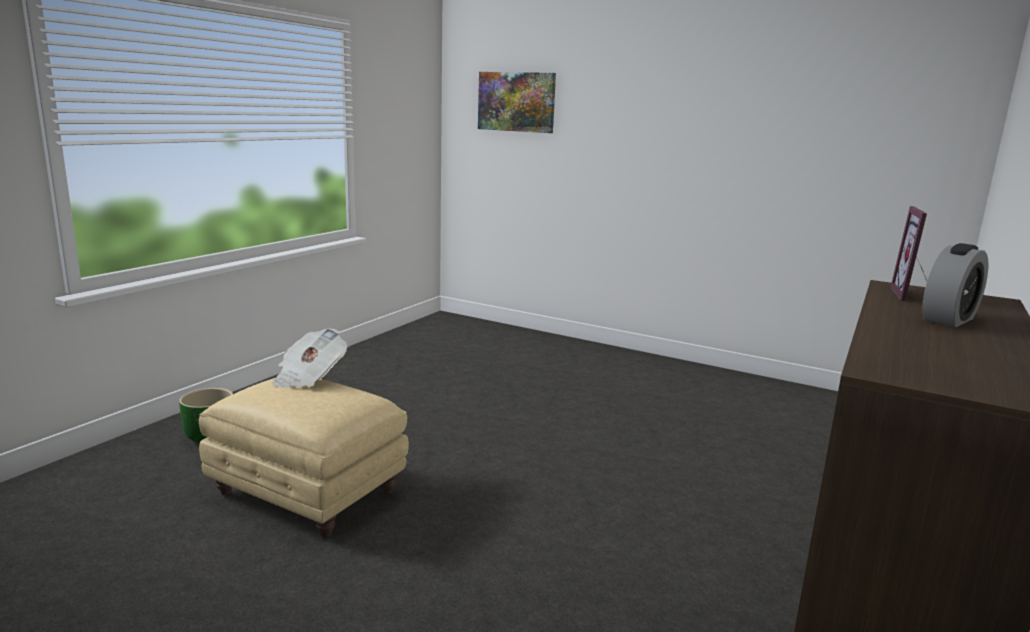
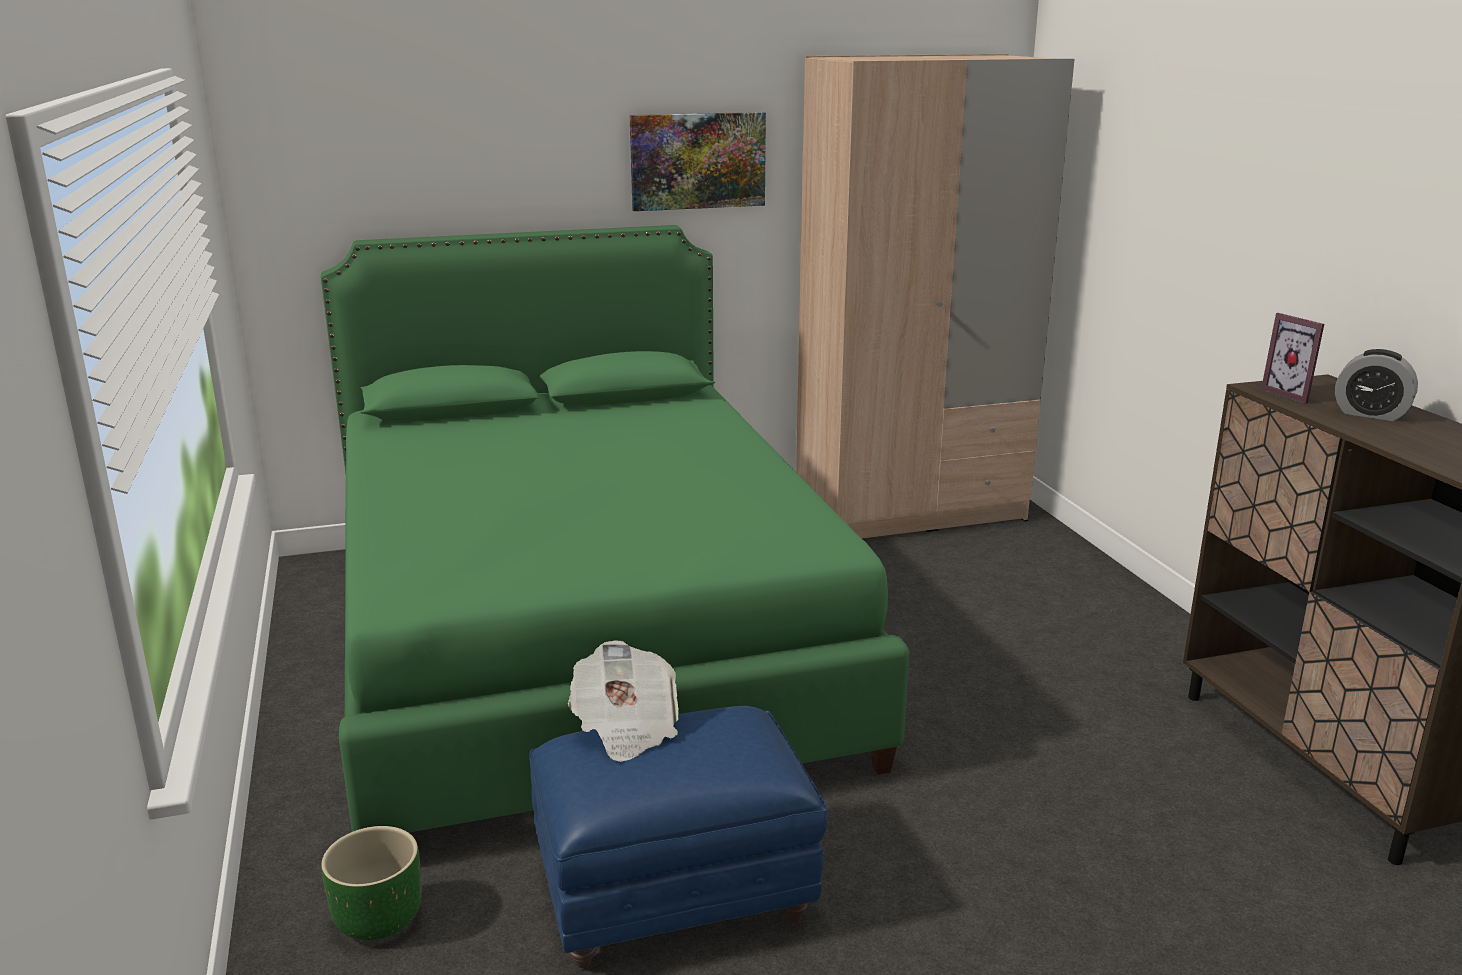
camera: 45 degrees left, 5 degrees up
(310, 493) = (675, 892): beige ottoman -> blue ottoman
(486, 385) = (581, 643): none -> green bed
(516, 102) = (389, 169): picture -> picture (697, 161)
(814, 404) = (910, 511): none -> beige wardrobe
(948, 319) = (1370, 414): alarm clock -> alarm clock turned 120 degrees clockwise

